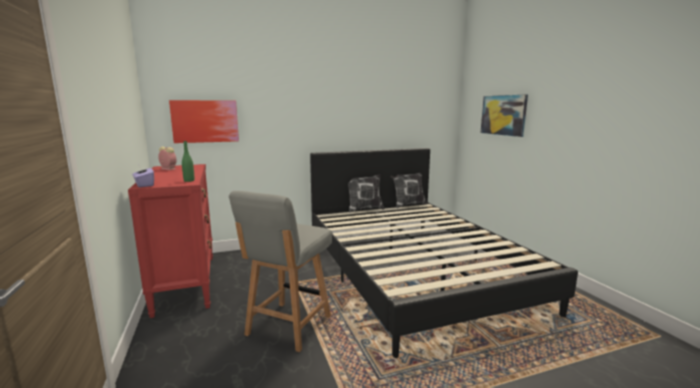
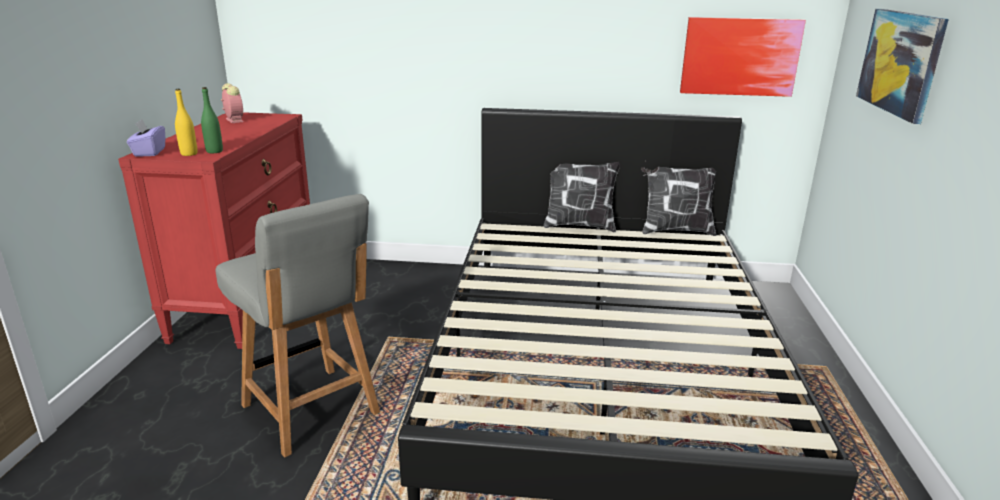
camera: 25 degrees right, 10 degrees up
(174, 183) = (189, 154): none -> yellow bottle
(205, 121) = (308, 40): picture -> picture (740, 56)
(287, 326) = (311, 411): grey chair -> grey chair turned 90 degrees counterclockwise

